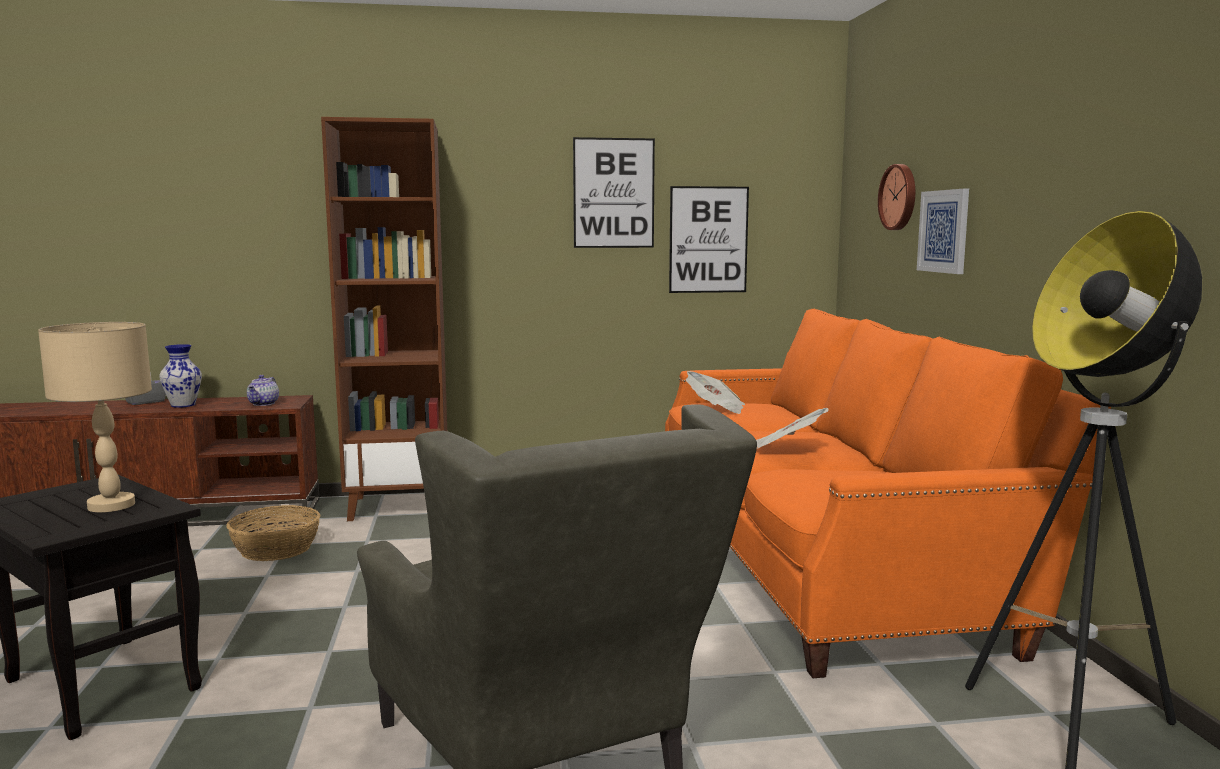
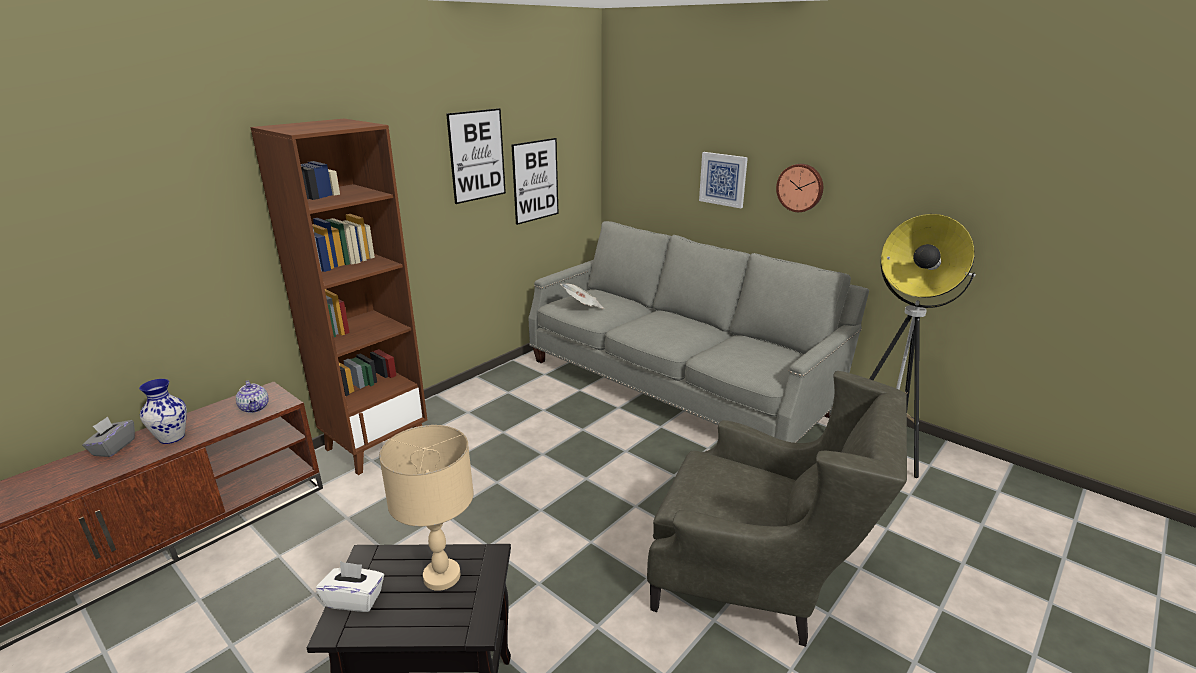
camera: 40 degrees left, 15 degrees up
(41, 496) = (355, 599): none -> white tissue box
(276, 549) = (348, 525): basket -> none
(786, 449) = (682, 335): newspaper -> none
(821, 554) = (678, 383): orange sofa -> grey sofa
(899, 197) = (674, 150): wall clock -> wall clock (800, 187)

